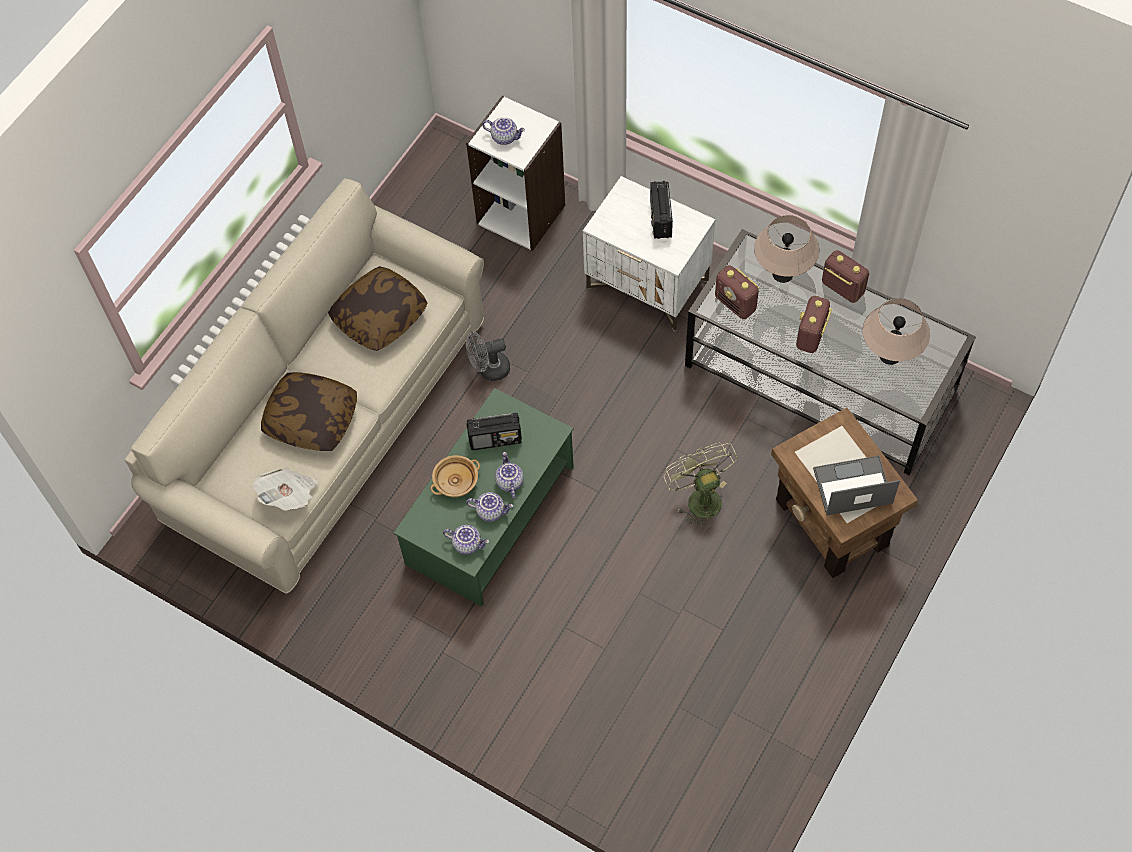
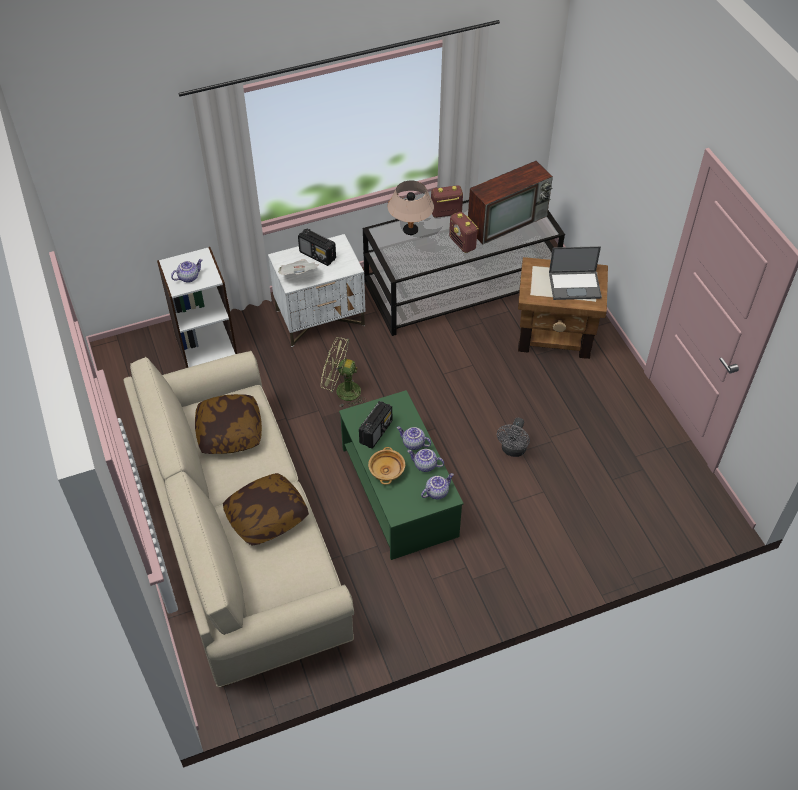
camera: 55 degrees left, 10 degrees down
(289, 495) = (312, 564): newspaper -> newspaper (299, 275)
(489, 369) = (296, 428): grey fan -> grey fan (512, 450)
(491, 511) = (425, 465): teapot -> teapot turned 120 degrees counterclockwise
(699, 497) = (484, 383): green fan -> green fan (342, 391)
(735, 304) = (408, 260): radio -> none
(851, 486) = (575, 285): laptop -> laptop turned 120 degrees counterclockwise
(890, 356) = (508, 221): beige table lamp -> television

